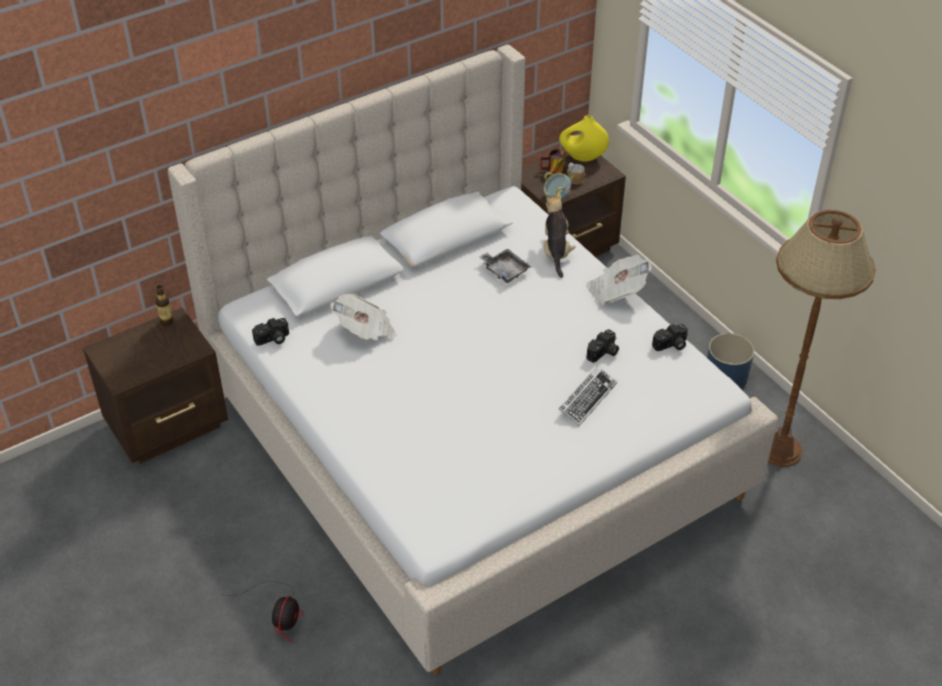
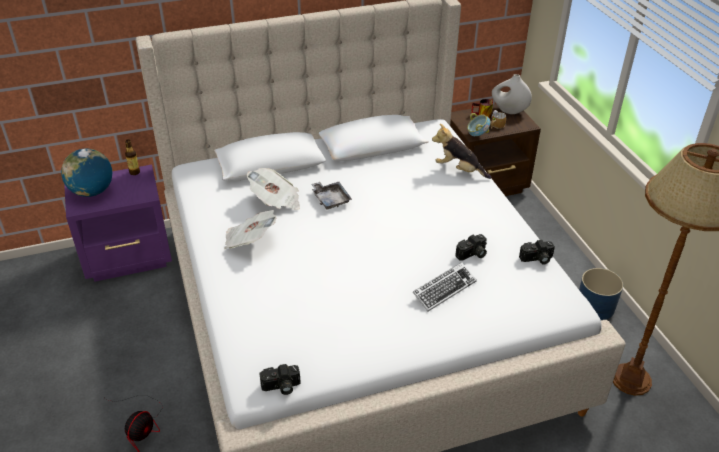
camera: 15 degrees right, 5 degrees down
(128, 357) = (92, 192): none -> globe
(169, 425) = (129, 258): brown nightstand -> purple nightstand
(273, 339) = (199, 195): camera -> camera (281, 387)
(504, 270) = (410, 176): grey tray -> grey tray (330, 199)
(556, 252) = (459, 170): plush toy -> plush toy turned 75 degrees counterclockwise
(582, 157) = (509, 111): yellow vase -> white vase
(616, 291) = (501, 208): newspaper -> newspaper (249, 241)

